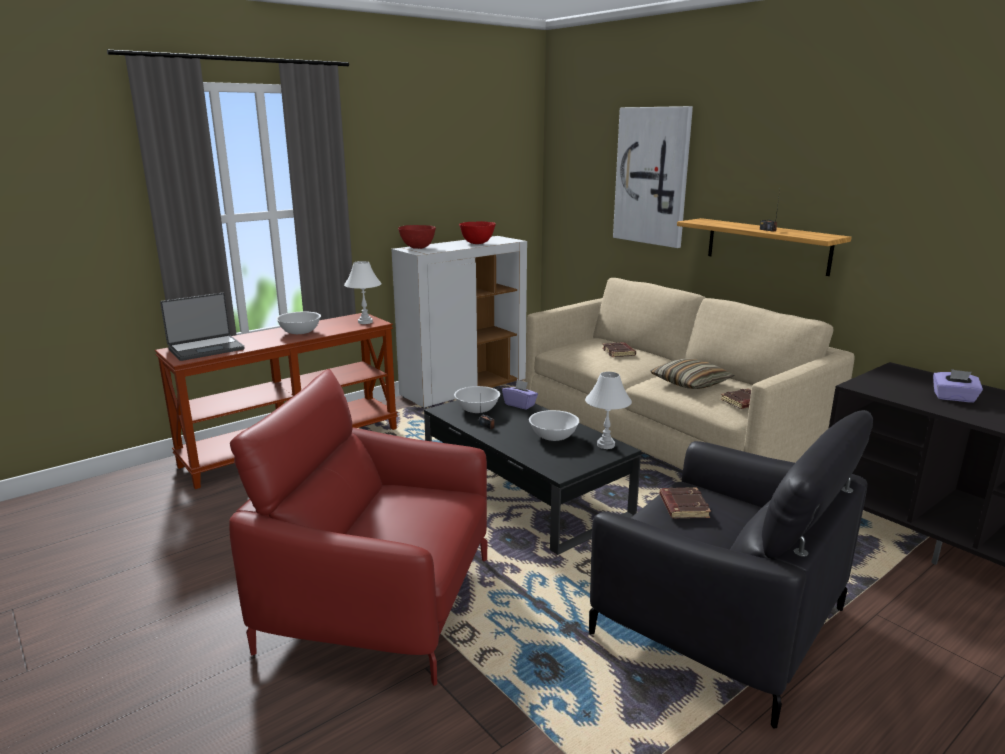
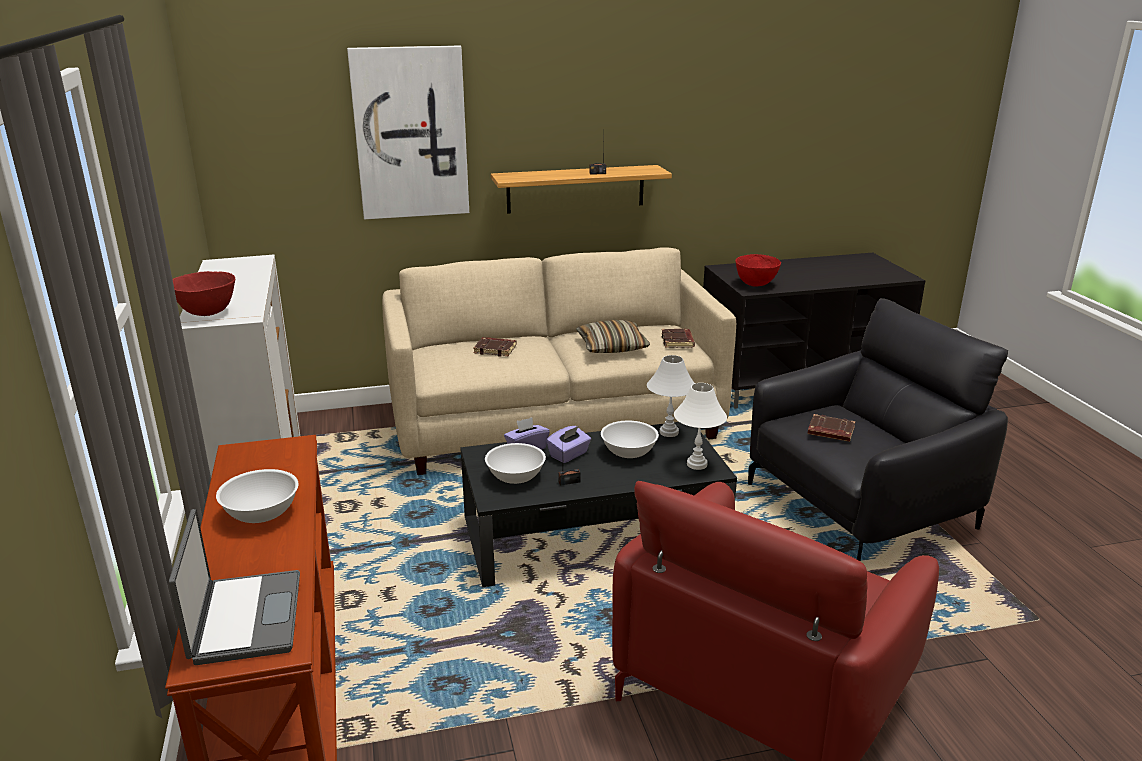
camera: 65 degrees left, 5 degrees up
(365, 322) = (280, 452): white table lamp -> white table lamp (697, 464)
(477, 243) = (243, 278): red bowl -> red bowl (755, 284)
(954, 398) = (792, 275): purple tissue box -> purple tissue box (569, 455)

